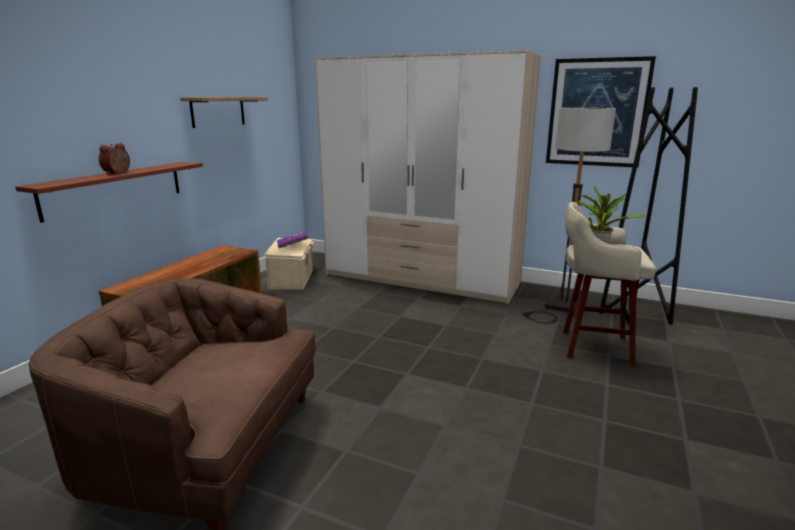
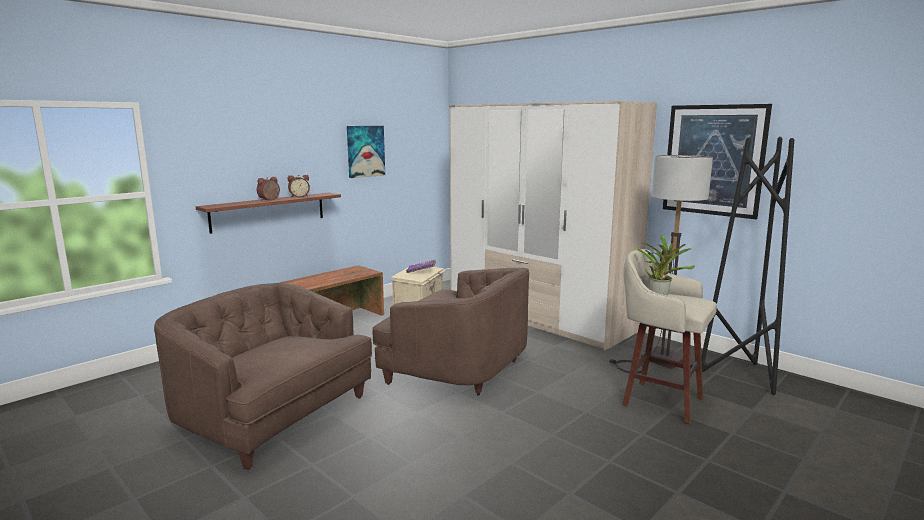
camera: 20 degrees right, 5 degrees down
(153, 168) = (299, 196): none -> alarm clock
(218, 111) = (365, 151): shelf -> picture
(384, 346) = (457, 368): none -> brown armchair

